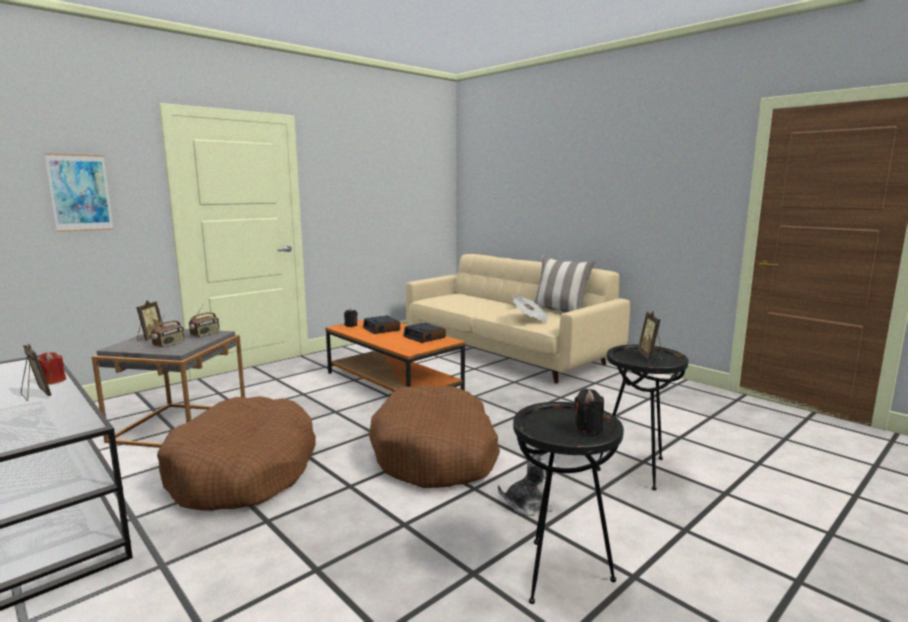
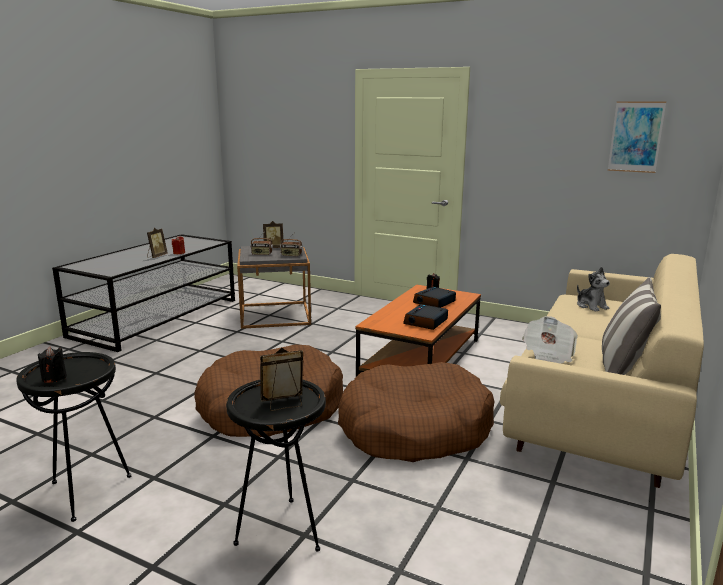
camera: 70 degrees right, 5 degrees up
(80, 193) = (303, 140): picture -> picture (636, 137)
(243, 471) = (217, 349): brown dog bed -> brown dog bed (414, 429)
(528, 505) = (188, 465): plush toy -> plush toy (591, 306)

